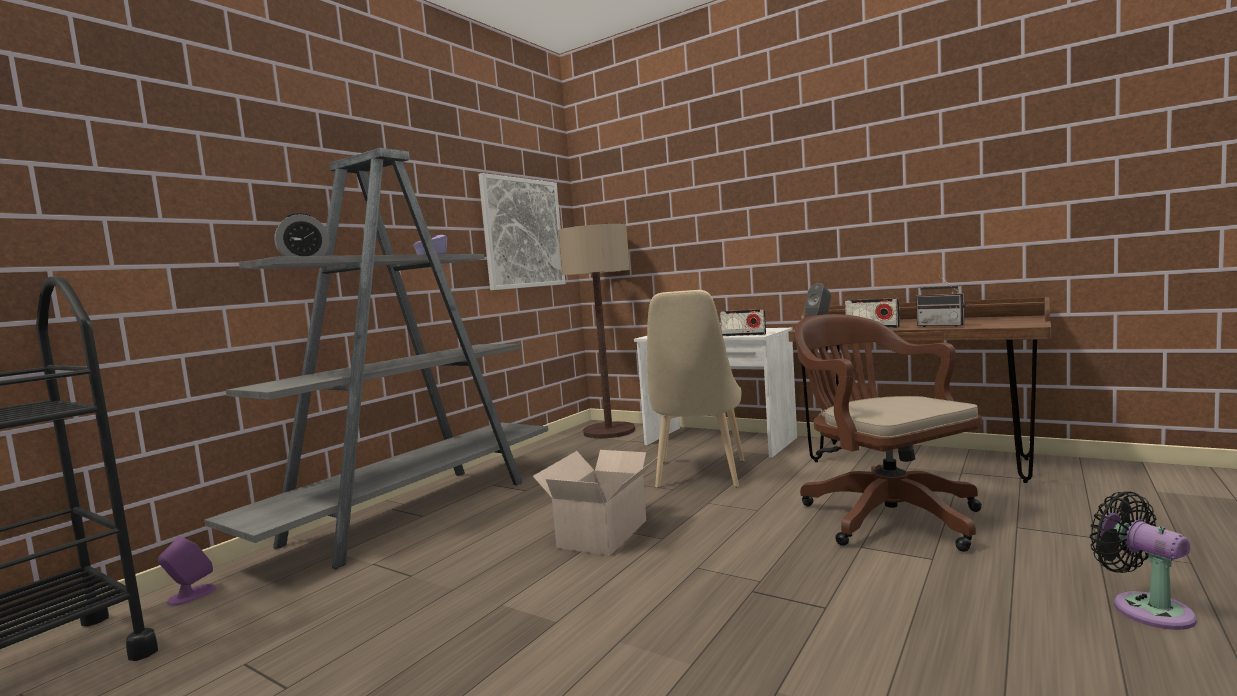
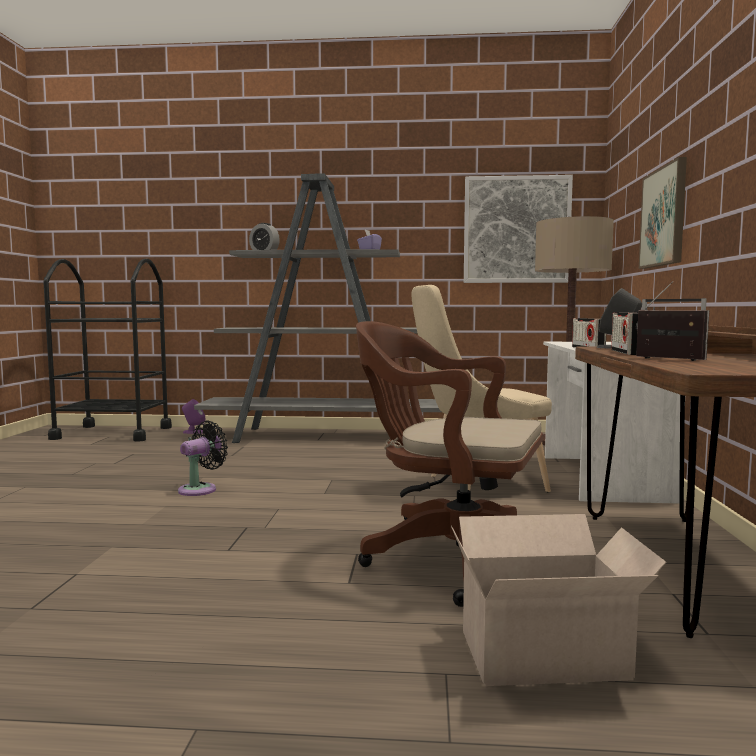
camera: 60 degrees right, 0 degrees up
(605, 532) = (323, 478): cardboard box -> cardboard box (548, 655)
(716, 228) = (664, 217): none -> picture
(883, 515) = (451, 558): brown office chair -> brown office chair turned 105 degrees counterclockwise
(942, 325) = (666, 359): radio -> radio turned 120 degrees clockwise
(1144, 608) = (281, 686): black fan -> black fan (201, 489)

